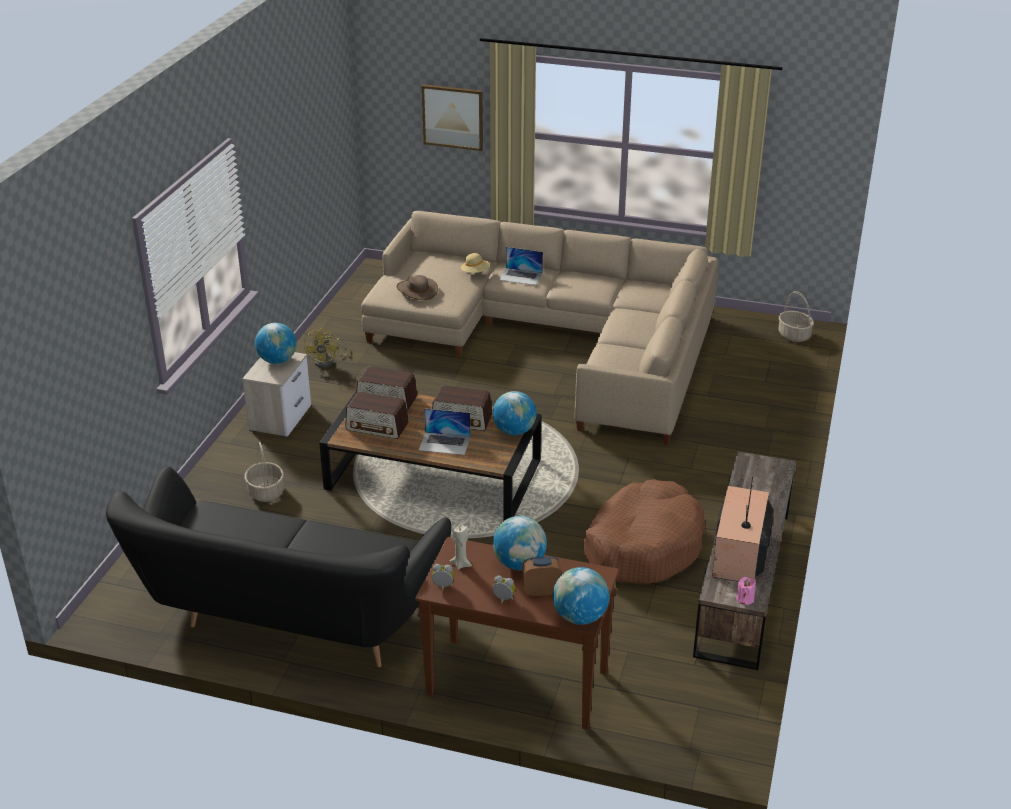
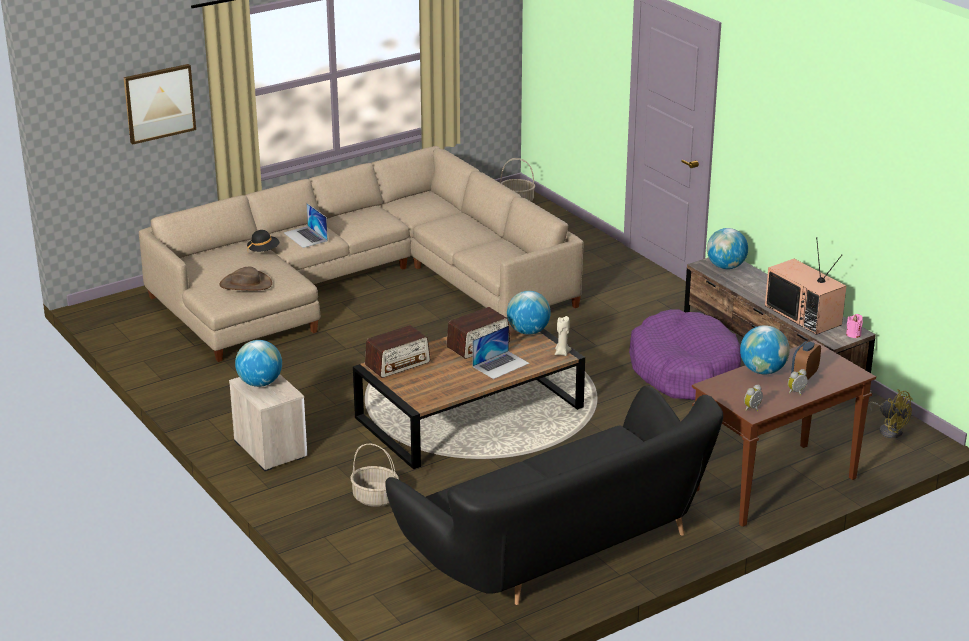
camera: 50 degrees left, 5 degrees down
(327, 361) = (216, 392): yellow fan -> yellow fan (889, 429)
(377, 427) = (431, 382): radio -> none
(461, 564) = (734, 392): beige candle -> beige candle (562, 353)
(475, 272) = (263, 251): beige hat -> black hat
(520, 276) = (305, 237): laptop -> laptop turned 90 degrees clockwise
(579, 617) = (851, 374): globe -> globe (726, 267)
(643, 546) = (684, 370): brown dog bed -> purple dog bed

